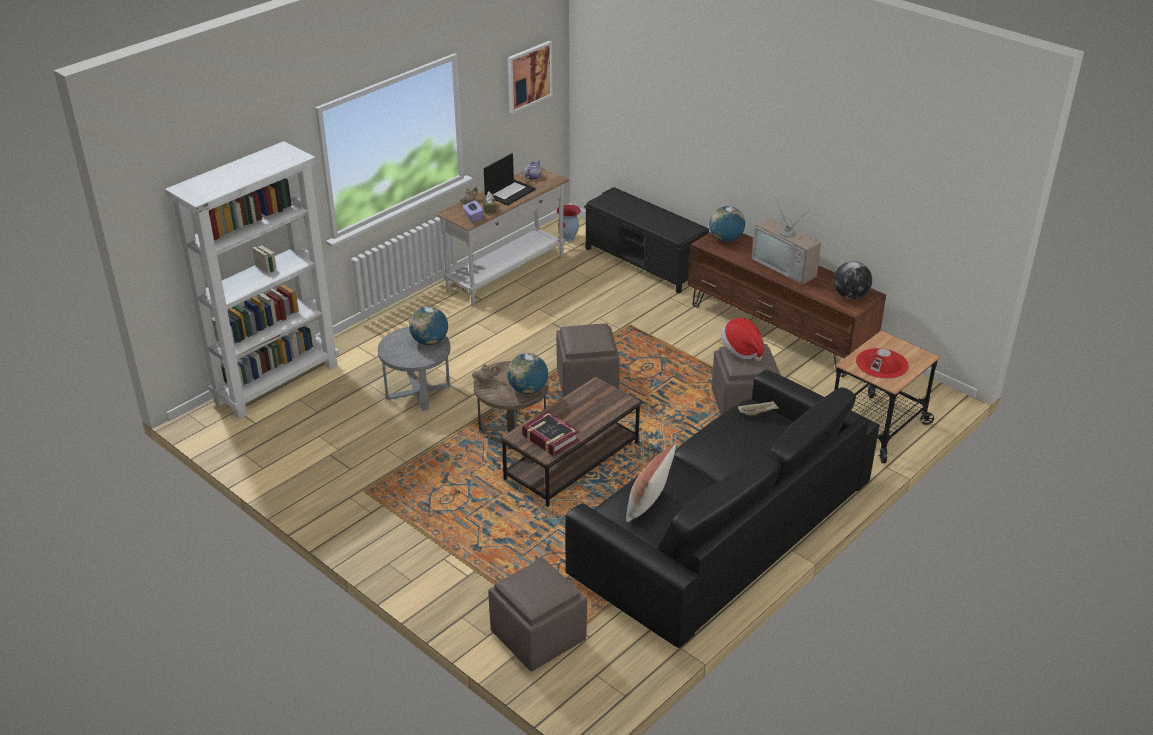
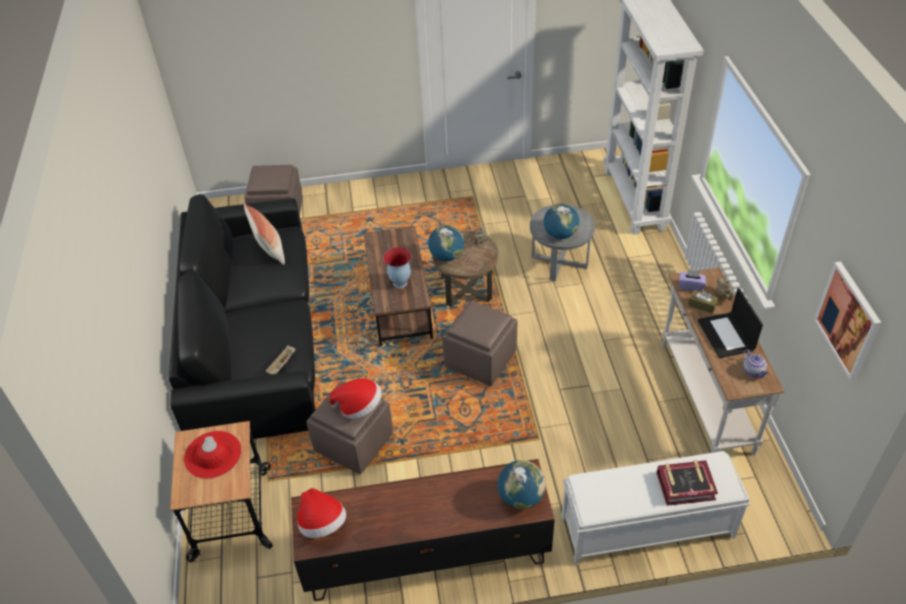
camera: 130 degrees right, 10 degrees up
(550, 438) = (387, 246): book -> book (685, 485)
(569, 238) = (749, 490): vase -> vase (399, 283)
(645, 263) = (645, 527): black bench -> white bench
(787, 266) = (422, 512): television -> none
(850, 296) = (322, 524): globe -> hat

